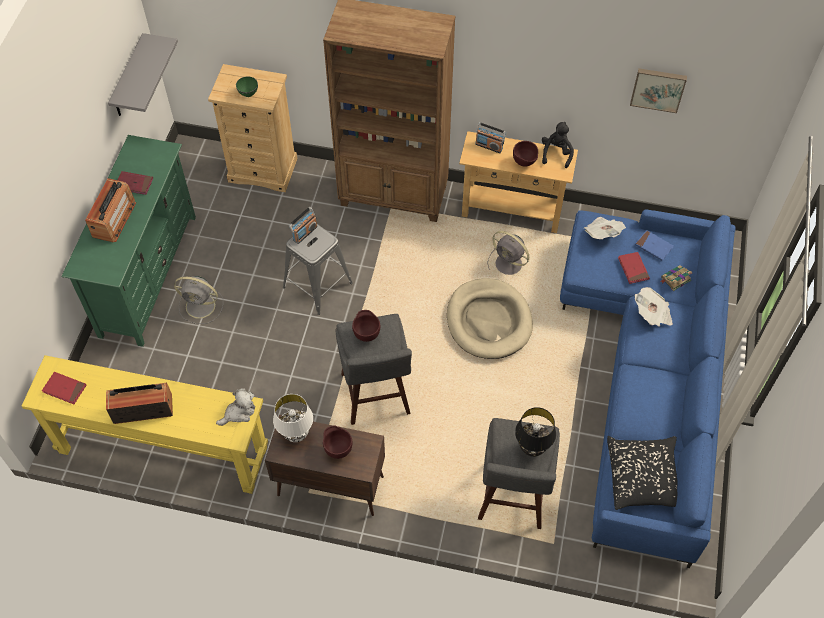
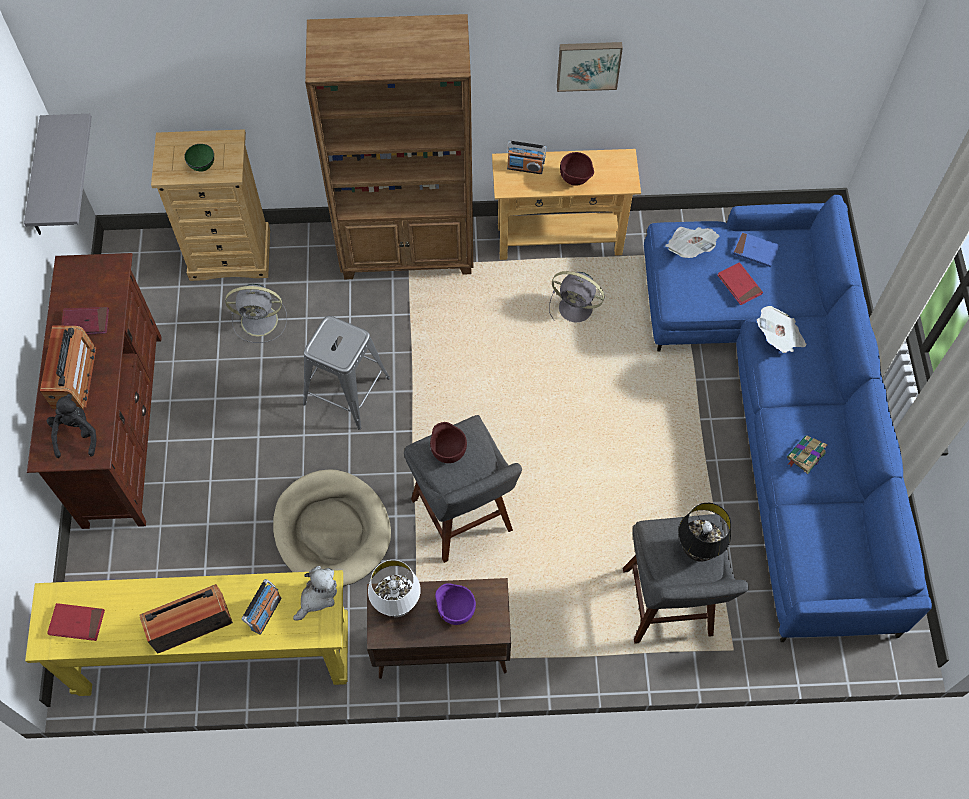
camera: 15 degrees left, 5 degrees up
(148, 274) = (122, 428): green tv stand -> brown tv stand
(202, 306) = (206, 454): grey fan -> grey fan (261, 320)
(304, 233) = (324, 333): radio -> radio (265, 613)
(337, 449) = (455, 610): brown bowl -> purple bowl
(489, 321) = (573, 387): beige dog bed -> beige dog bed (332, 530)
(556, 153) = (611, 159): black plush toy -> black plush toy (76, 434)
(643, 477) = (828, 547): black pillow -> none
(658, 89) = (734, 56): picture -> picture (588, 64)
(675, 279) = (792, 287): book -> book (805, 456)

